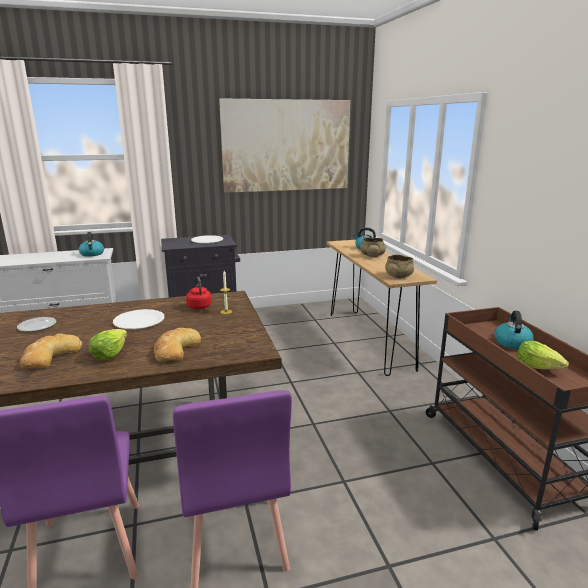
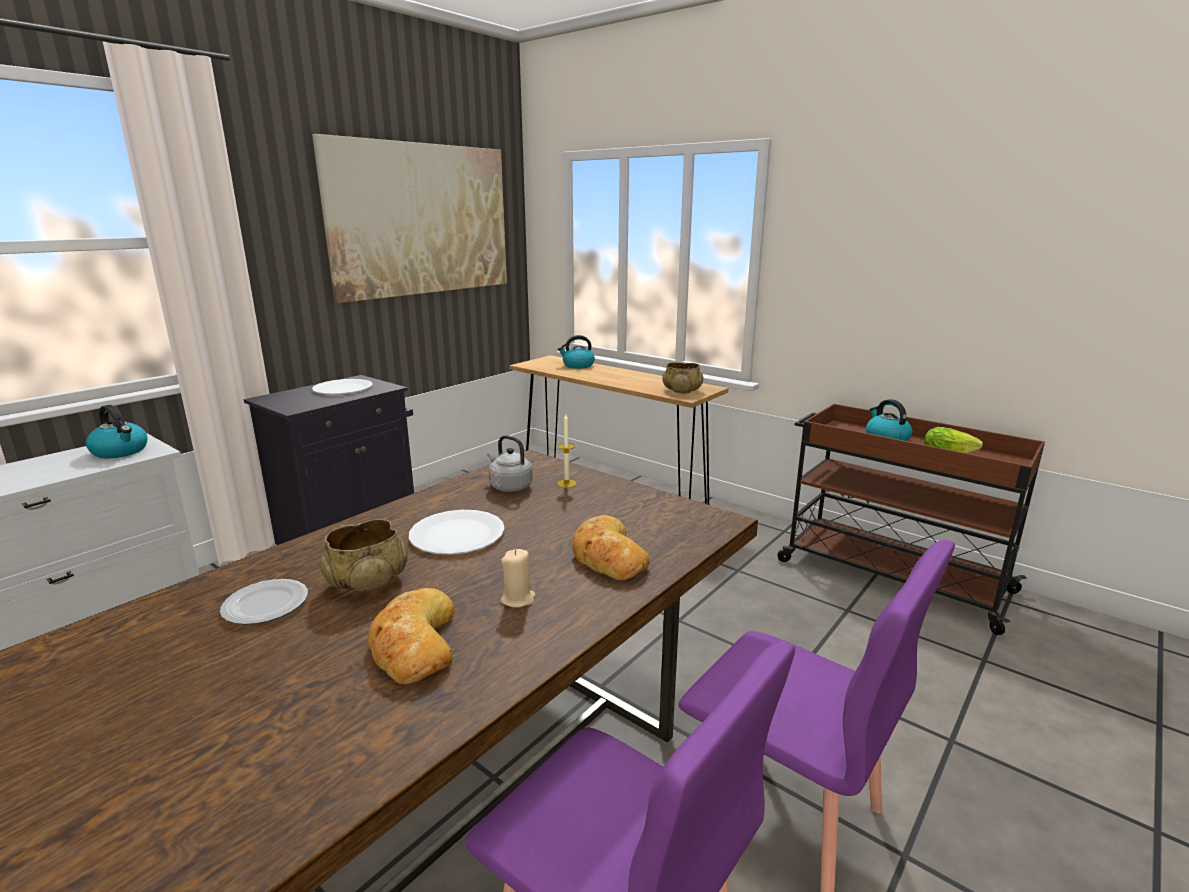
camera: 35 degrees left, 0 degrees up
(109, 354) = (518, 599): lettuce -> beige candle
(199, 306) = (509, 486): red kettle -> grey kettle
(372, 255) = (604, 373): beige bowl -> beige bowl (367, 582)

